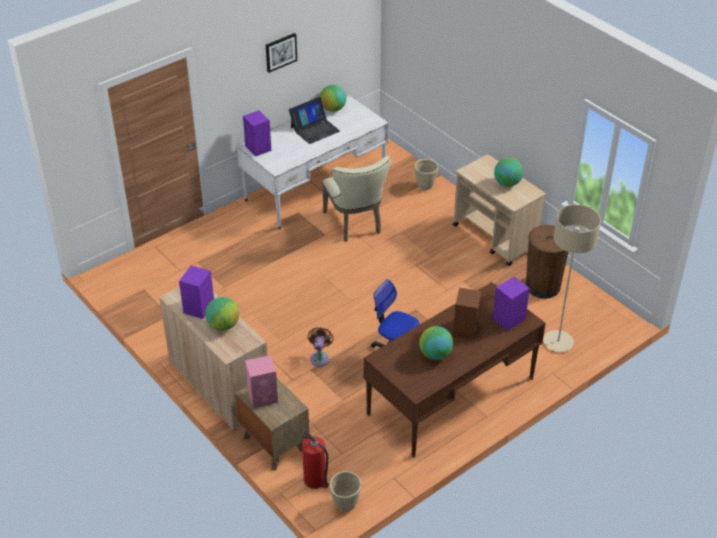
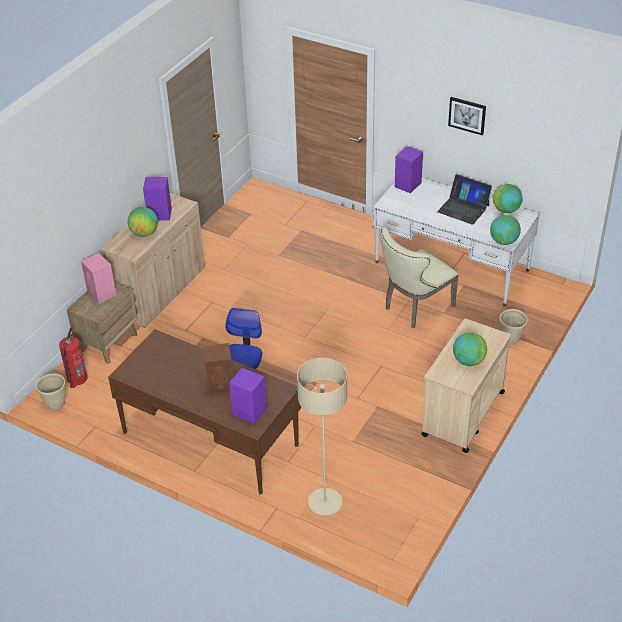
camera: 70 degrees right, 0 degrees up
(320, 357) = (220, 338): brown fan -> none
(435, 354) = (176, 373): globe -> globe (503, 241)
(542, 286) = (406, 471): brown trash can -> none

